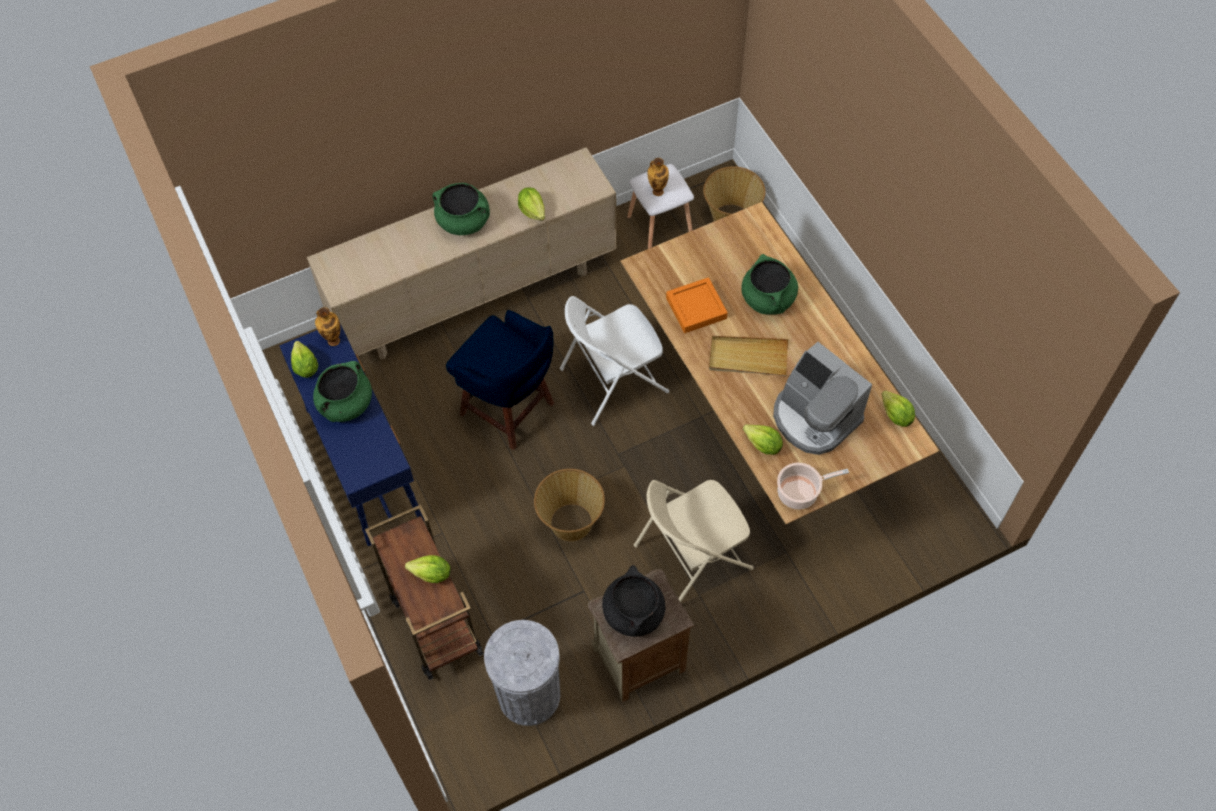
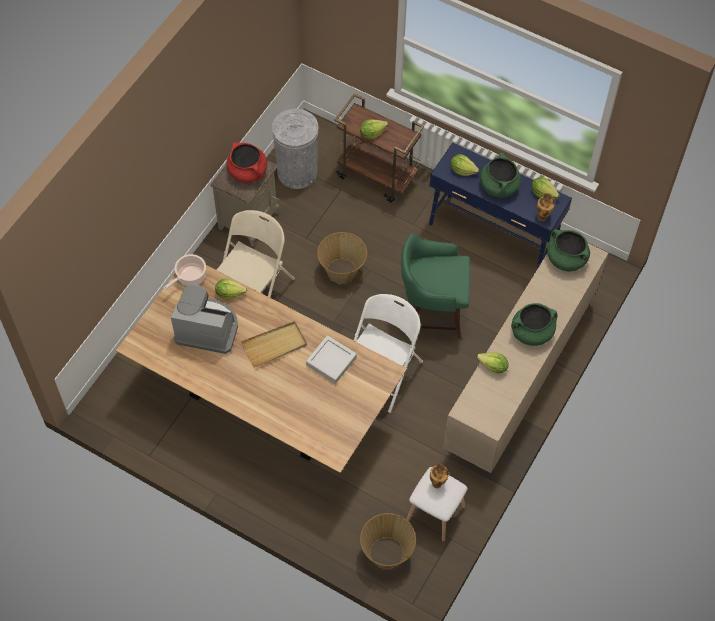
camera: 145 degrees right, 0 degrees up
(510, 412) = (431, 315): blue stool -> green stool
(633, 613) = (248, 172): black cooking pot -> red cooking pot
(696, 308) = (331, 361): orange tray -> grey tray
(768, 299) = (287, 395): green cooking pot -> green cooking pot (566, 259)
(896, 416) = (155, 358): lettuce -> lettuce (462, 170)

